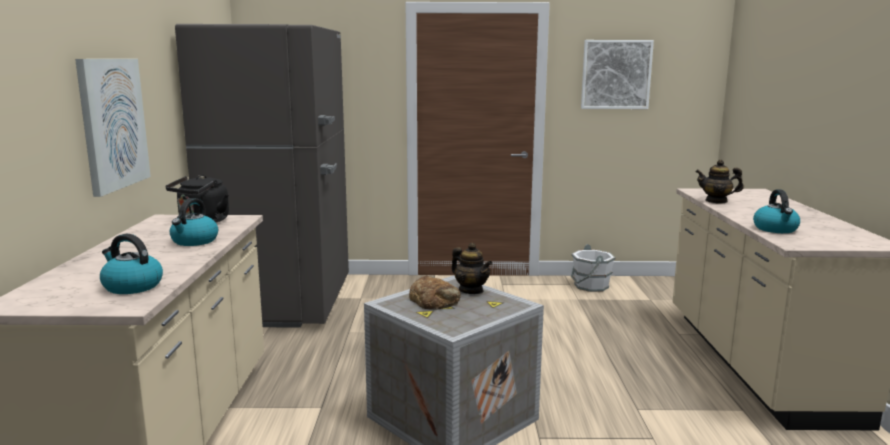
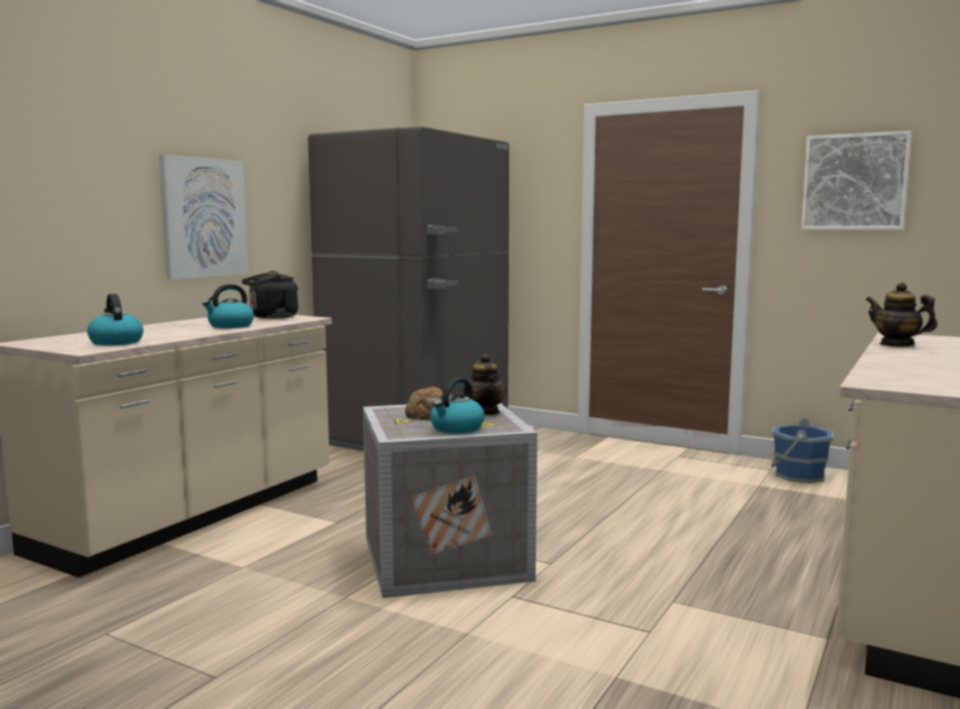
camera: 30 degrees right, 5 degrees down
(590, 286) = (798, 475): white bucket -> blue bucket
(775, 229) = (896, 370): kettle -> kettle (456, 428)

